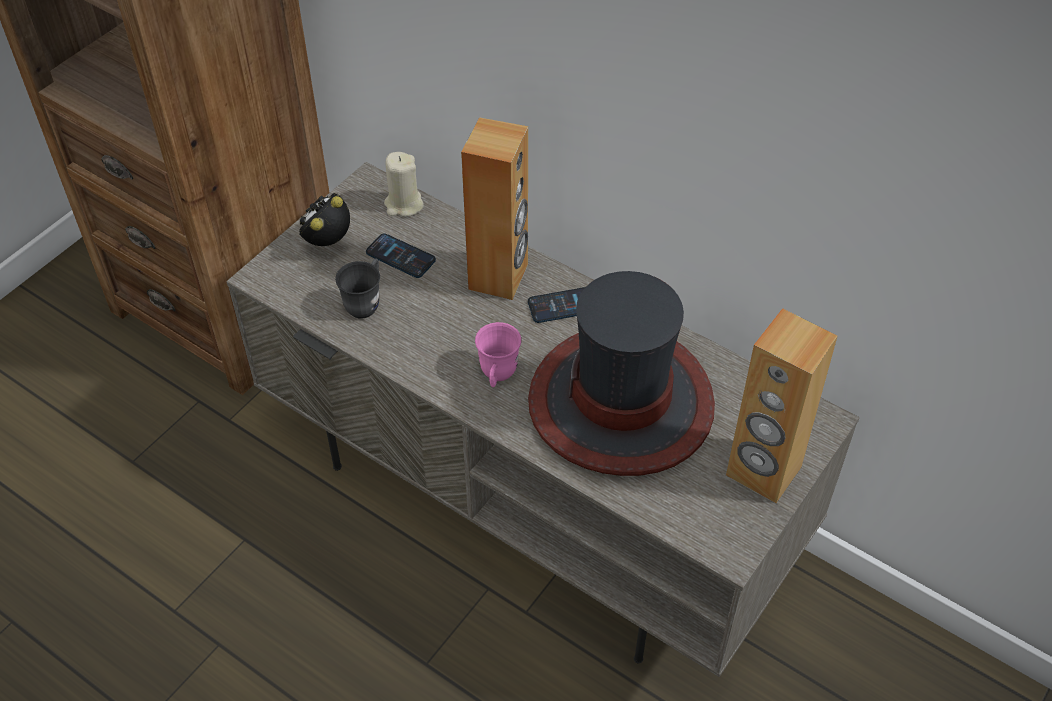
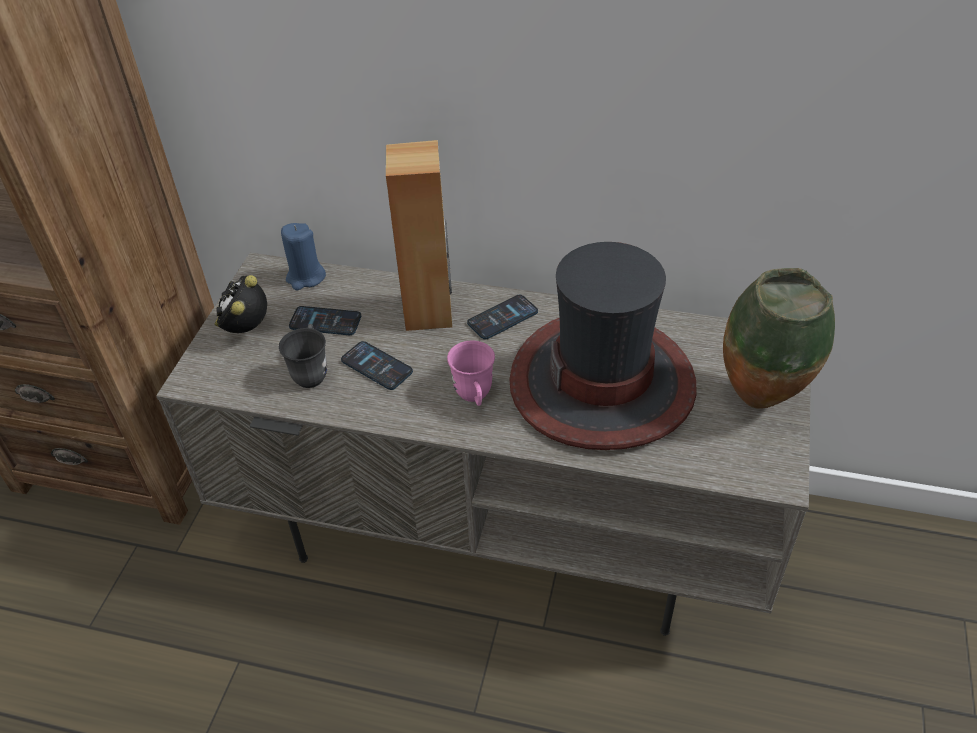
camera: 20 degrees left, 5 degrees down
(403, 205) = (305, 277): beige candle -> blue candle
(425, 317) = (376, 366): none -> phone
(763, 472) = (761, 400): brown speaker -> vase

